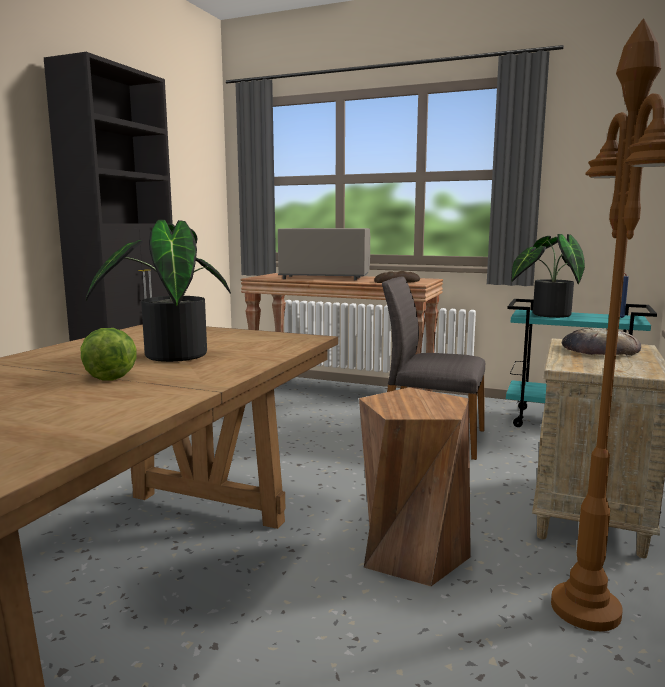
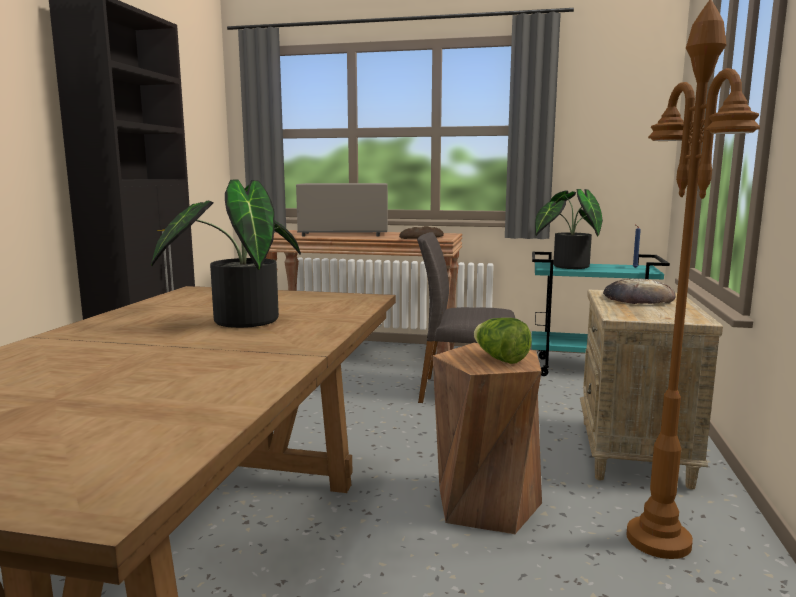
camera: 10 degrees left, 0 degrees up
(108, 375) = (192, 345): lettuce -> lettuce (500, 359)

